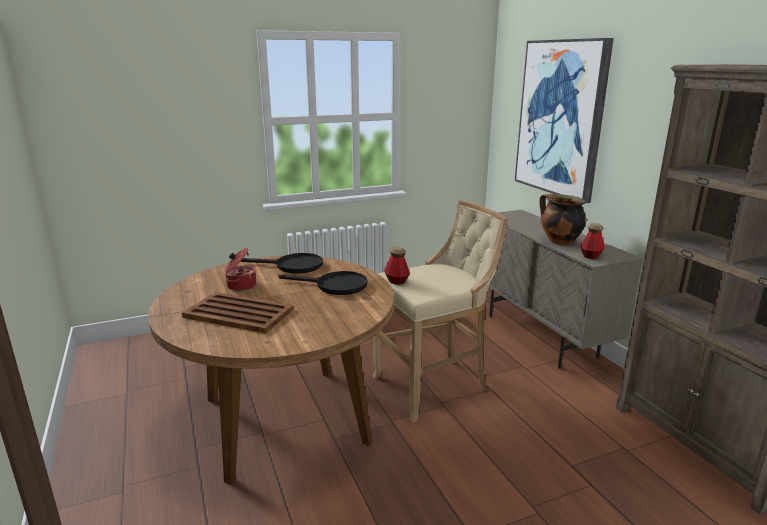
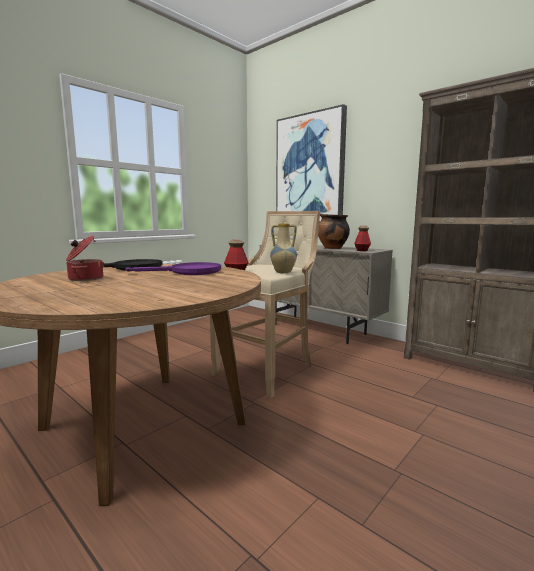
camera: 25 degrees left, 10 degrees down
(239, 313) = (103, 290): brown tray -> none
(334, 286) = (188, 272): black frying pan -> purple frying pan
(443, 292) = (283, 272): none -> vase

